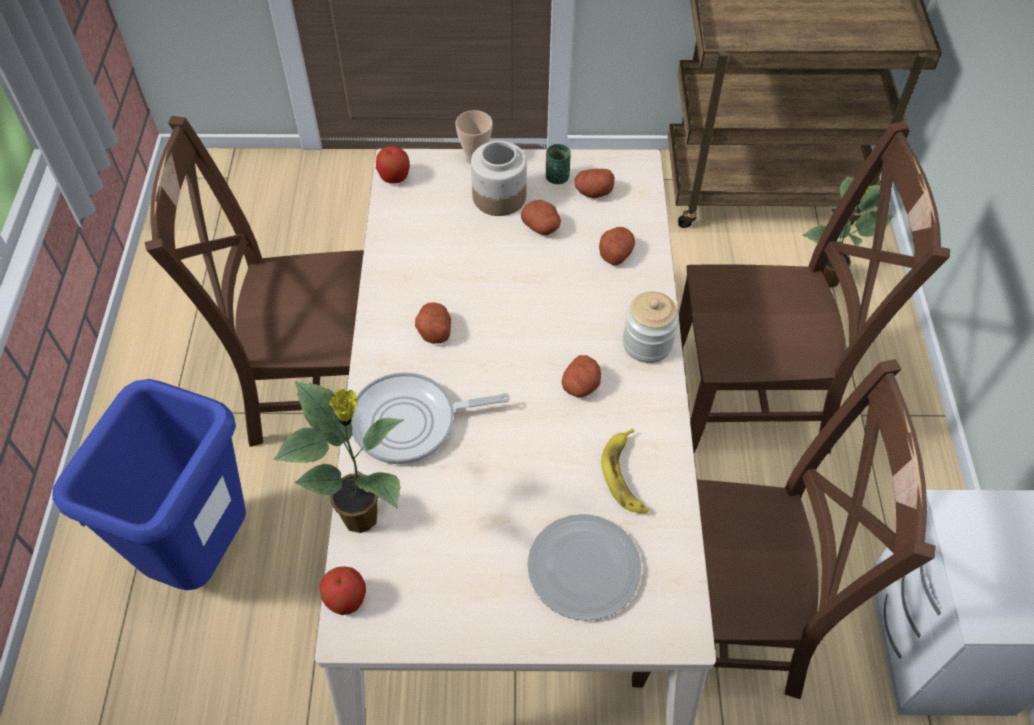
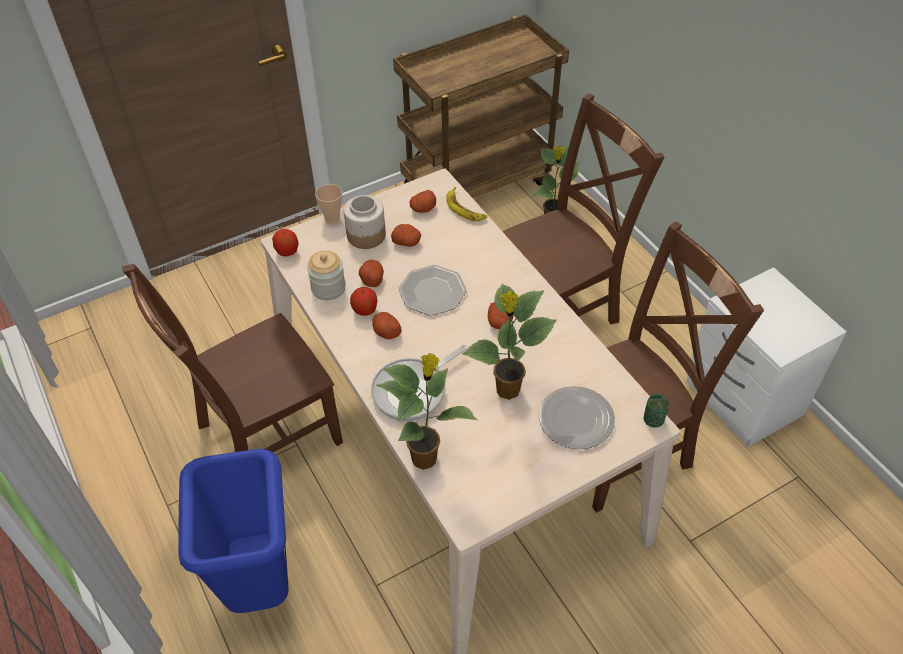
camera: 30 degrees left, 5 degrees down
(346, 599) = (452, 507): apple -> apple (365, 310)
(523, 482) = (507, 391): none -> potted plant
(526, 305) = (432, 292): none -> plate
(557, 177) = (394, 209): green cup -> green cup (653, 420)
(615, 253) = (463, 238): potato -> potato (371, 279)
(626, 476) = (562, 359): banana -> banana (465, 209)
(647, 343) = (520, 281): jar -> jar (328, 288)

